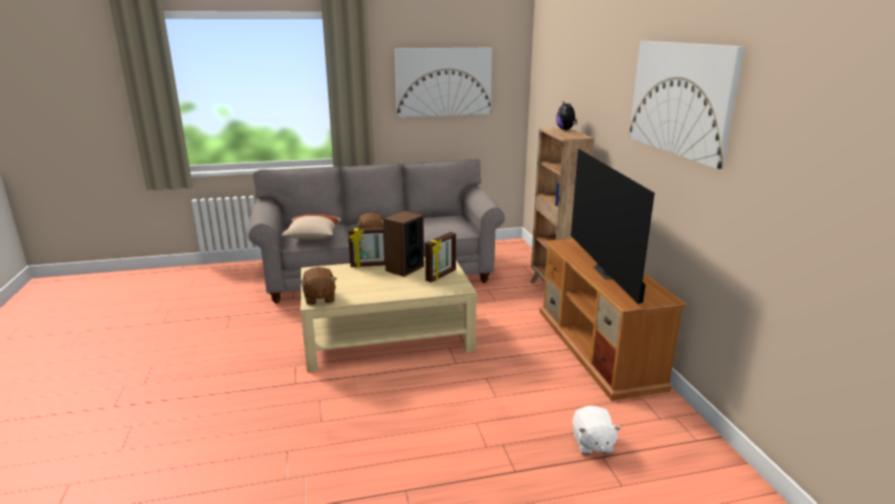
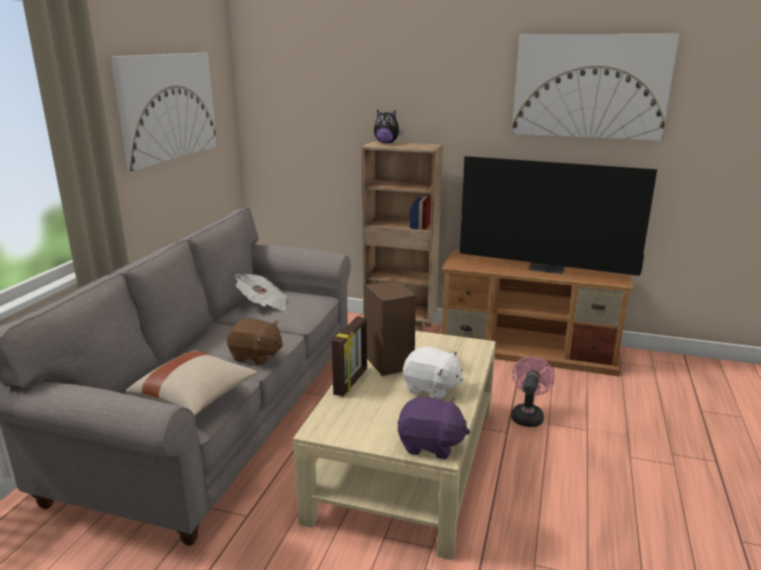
camera: 60 degrees left, 0 degrees up
(319, 298) = (430, 445): brown plush toy -> purple plush toy
(432, 220) = (263, 304): none -> newspaper
(441, 275) = (433, 347): picture frame -> none
(487, 367) = (527, 415): none -> pink fan
(592, 444) = (681, 408): white plush toy -> white plush toy (431, 388)

